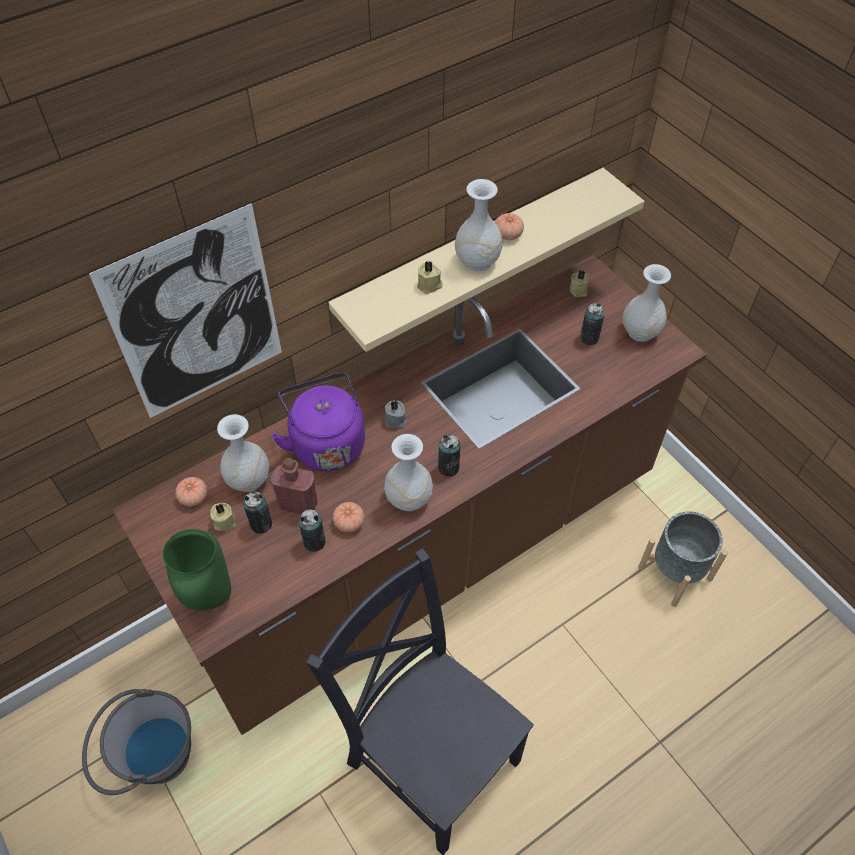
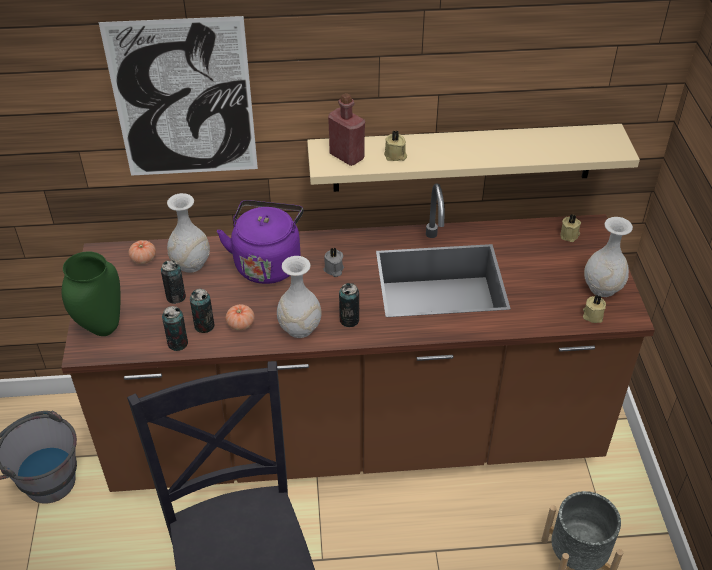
camera: 30 degrees right, 10 degrees down
(224, 521) = (152, 283): beige candle -> beige candle (592, 315)
(298, 504) = (213, 295): red bottle -> red bottle (347, 156)
(477, 262) = (449, 153): white vase -> none
(508, 234) = (492, 143): tomato -> none
(589, 338) = (549, 274): can -> can (178, 343)

